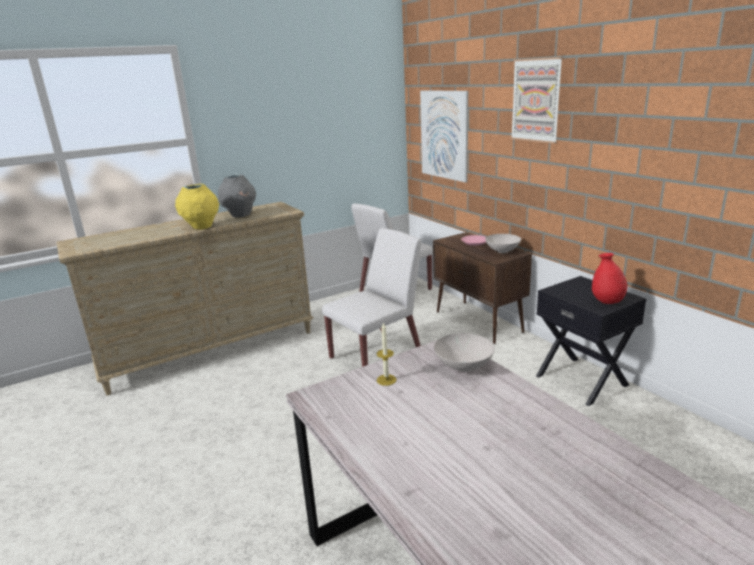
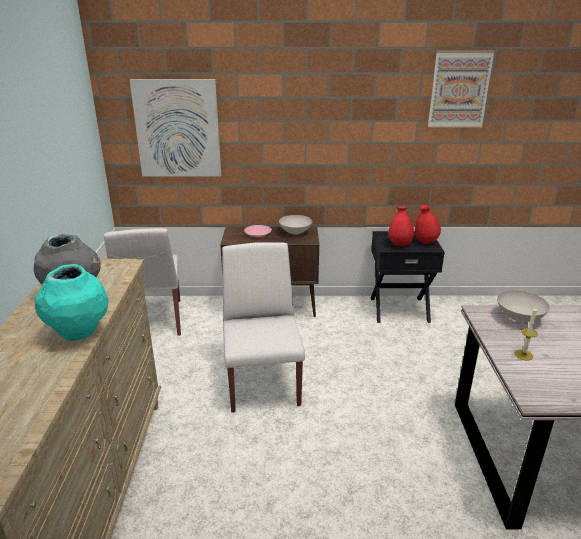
camera: 60 degrees left, 5 degrees up
(202, 227) = (79, 333): yellow vase -> turquoise vase
(536, 100) = (312, 87): picture -> picture (459, 90)
(572, 293) = (399, 245): none -> red vase

